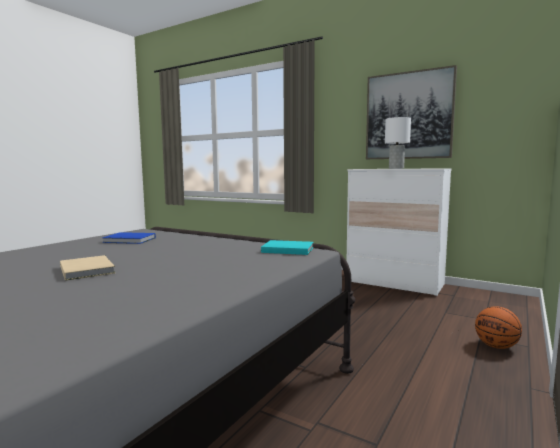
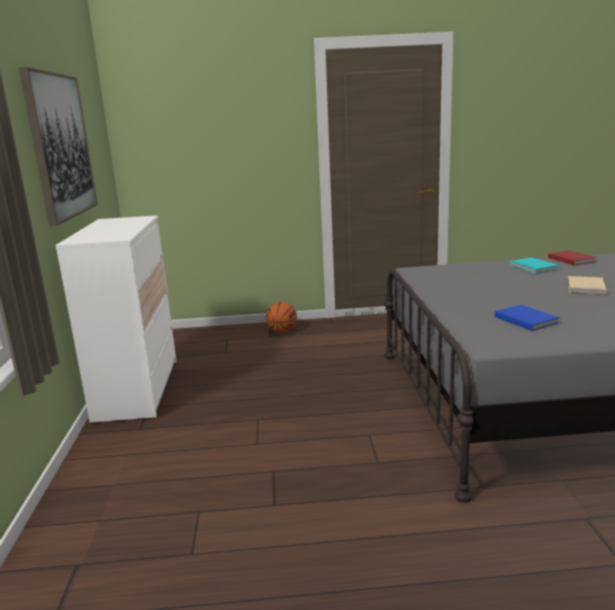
camera: 125 degrees left, 10 degrees up
(135, 317) = (571, 259): none -> red book
(286, 249) = (426, 273): turquoise book -> turquoise book (533, 268)
(396, 168) = (129, 226): white table lamp -> none

